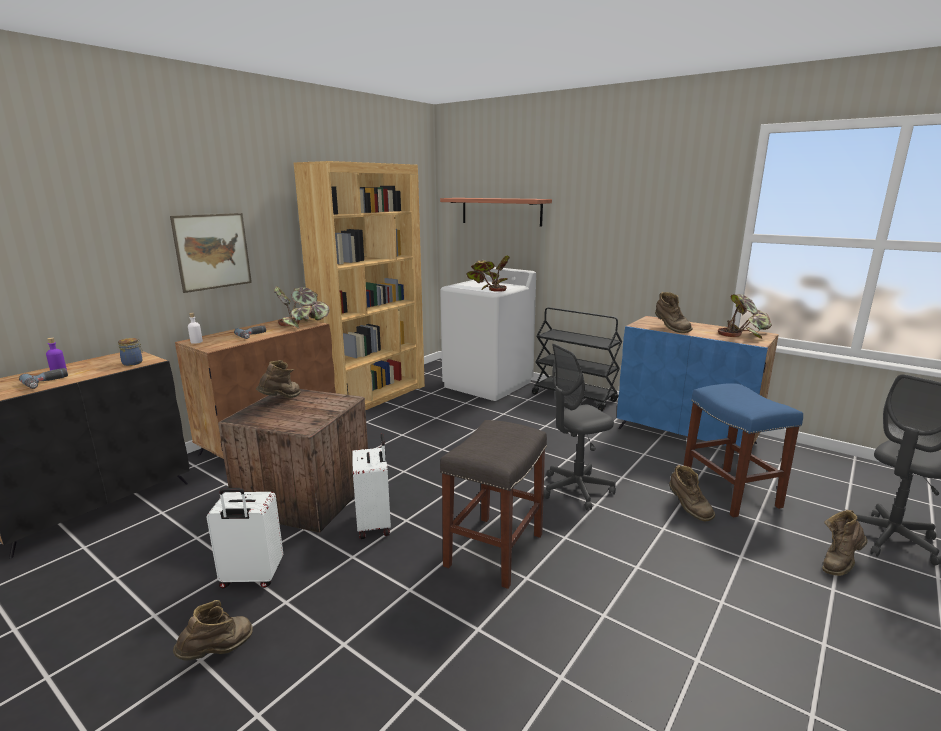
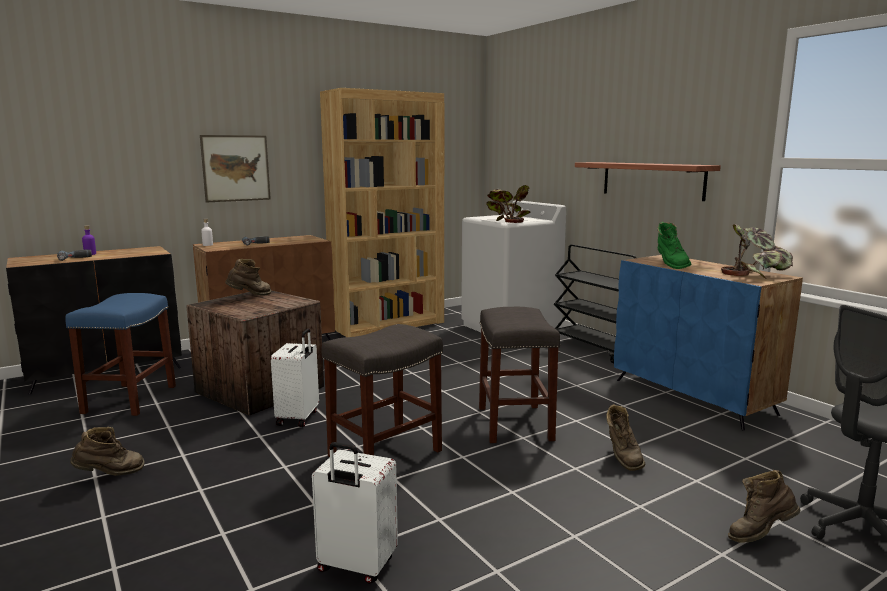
camera: 20 degrees right, 5 degrees down
(133, 363) = (145, 253): jar -> none
(251, 578) = (172, 435): white suitcase -> white suitcase (356, 566)
(302, 324) = (307, 240): potted plant -> none
(501, 211) = (538, 142): shelf -> shelf (652, 180)
(576, 490) = (513, 423): grey office chair -> grey stool
(670, 329) = (670, 265): brown boot -> green boot
(731, 492) = (692, 452): blue stool -> blue stool (130, 400)

